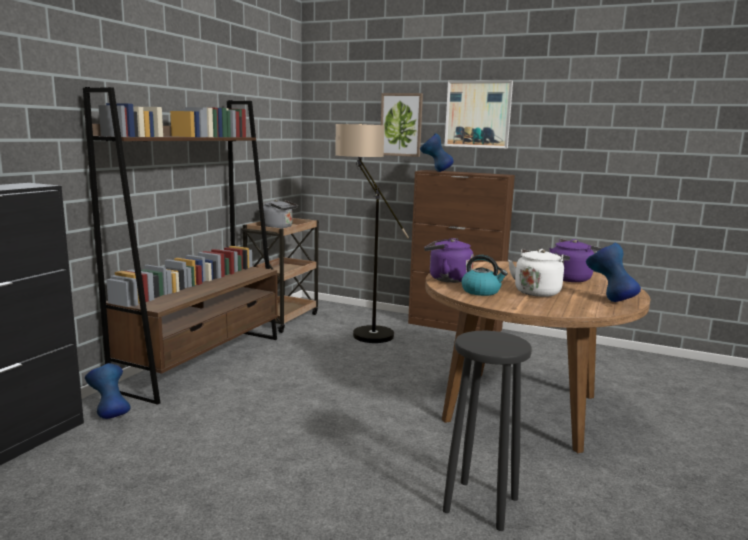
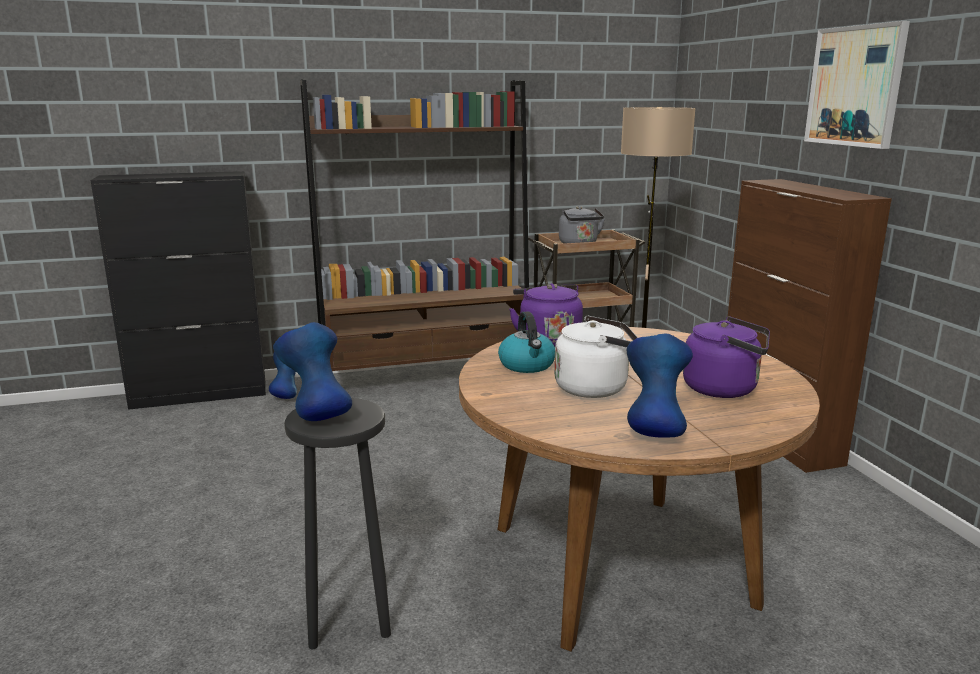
camera: 50 degrees right, 5 degrees up
(401, 125) = (764, 105): picture -> none
(435, 171) = (769, 183): blue vase -> blue vase (316, 416)

